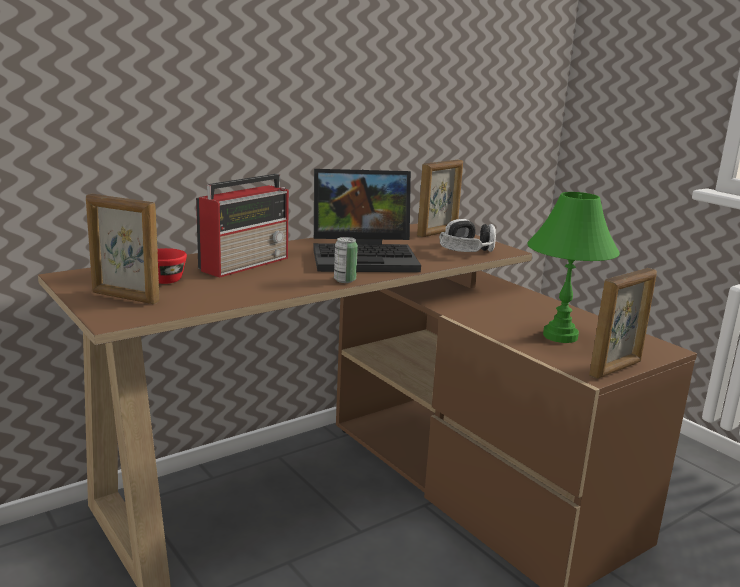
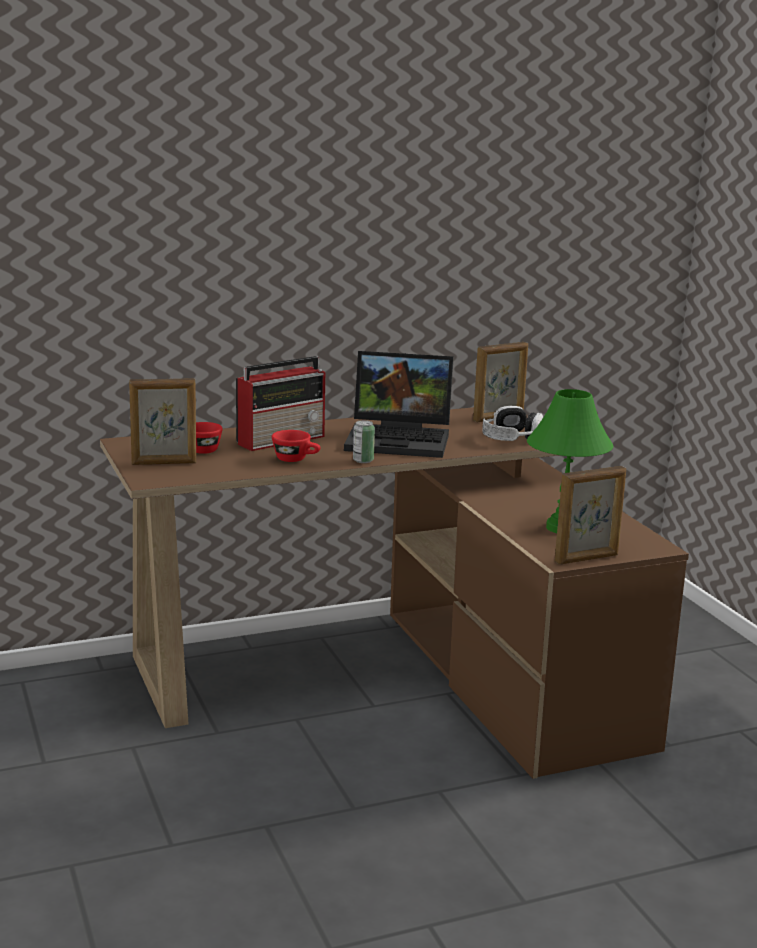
camera: 15 degrees right, 0 degrees up
(125, 297) = (164, 463): picture frame -> picture frame turned 45 degrees counterclockwise
(274, 284) = (296, 459): none -> red cup

